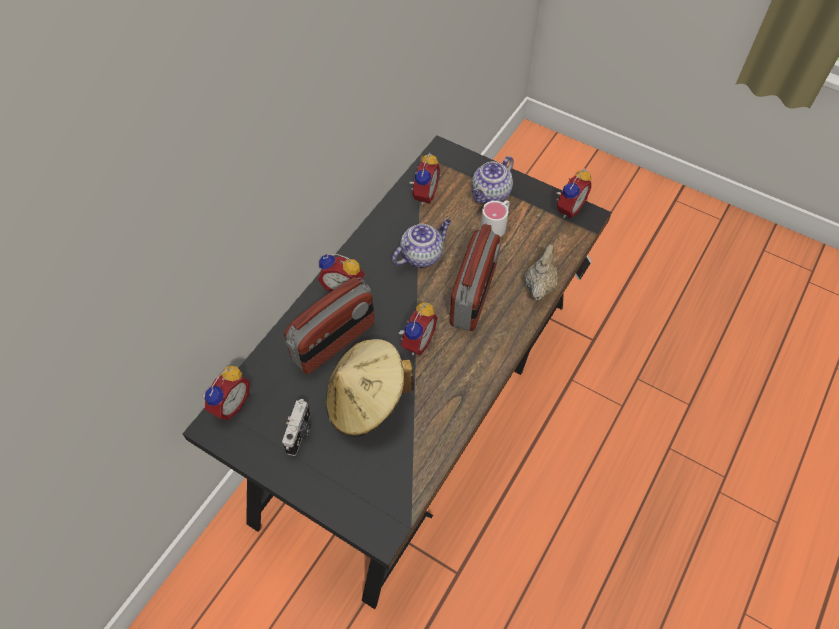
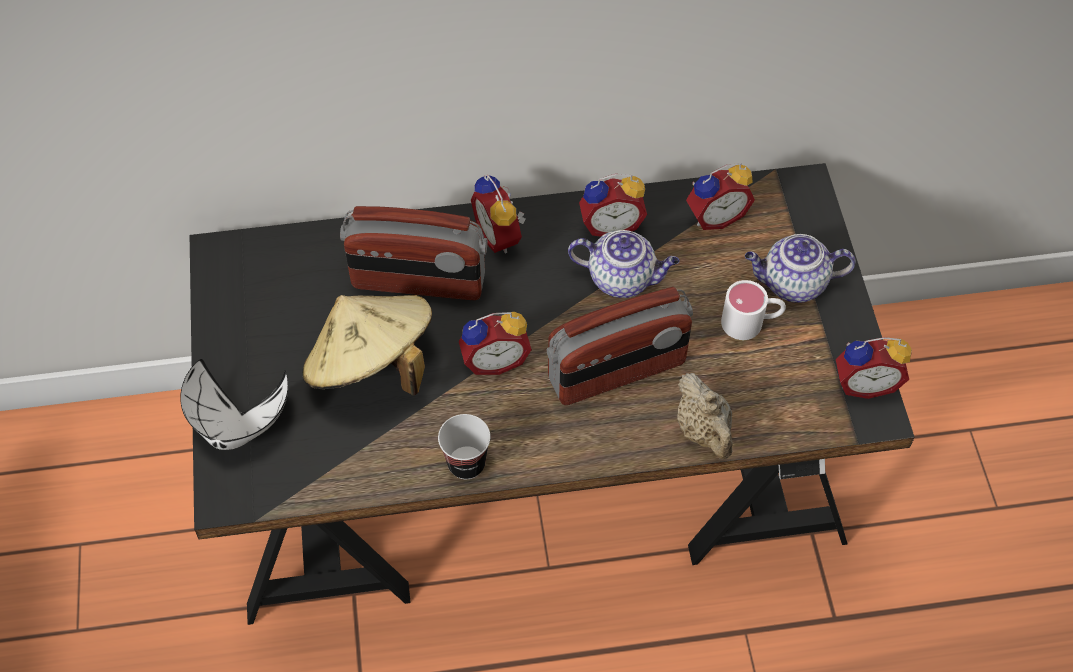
camera: 50 degrees right, 0 degrees up
(229, 404) = (257, 247): alarm clock -> alarm clock (610, 224)
(300, 433) = (278, 335): camera -> none
(340, 493) = (240, 424): none -> white bowl
(467, 398) = (466, 464): none -> cup
(539, 285) = (704, 431): beige teapot -> beige teapot turned 90 degrees clockwise

